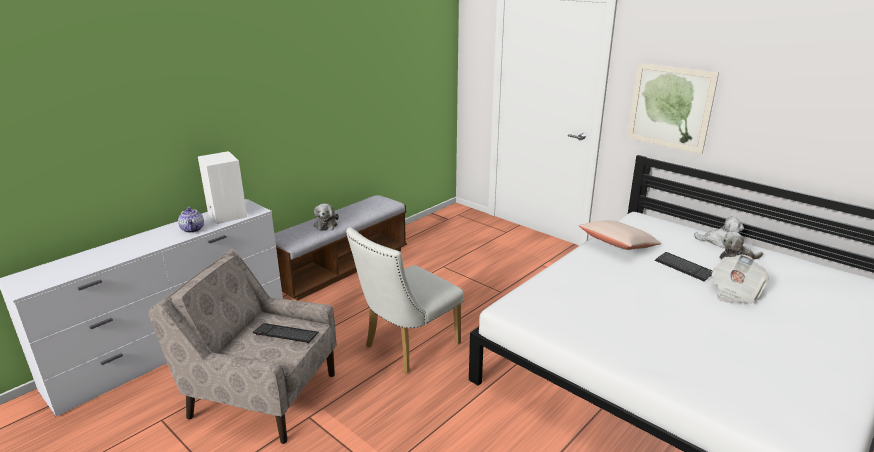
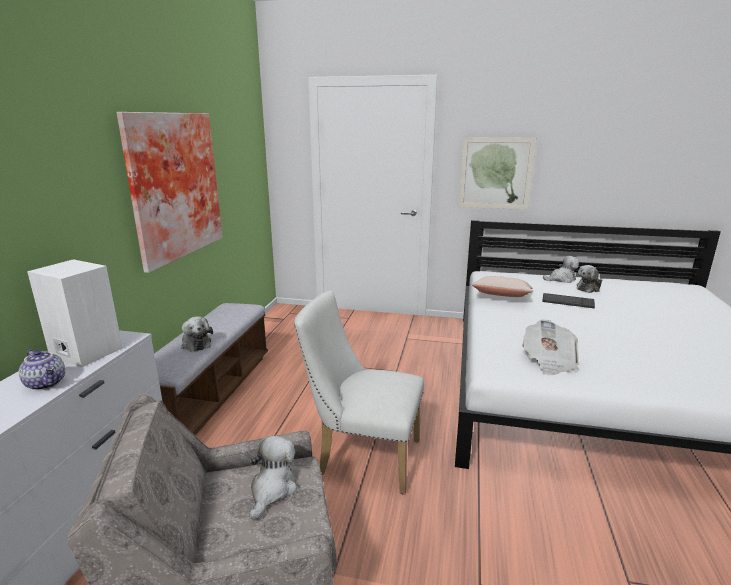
camera: 30 degrees left, 5 degrees down
(286, 334) = (272, 489): keyboard -> plush toy
(332, 94) = (172, 186): none -> picture
(406, 347) = (362, 456): white chair -> white chair turned 90 degrees clockwise
(734, 292) = (623, 310): newspaper -> newspaper (548, 361)

